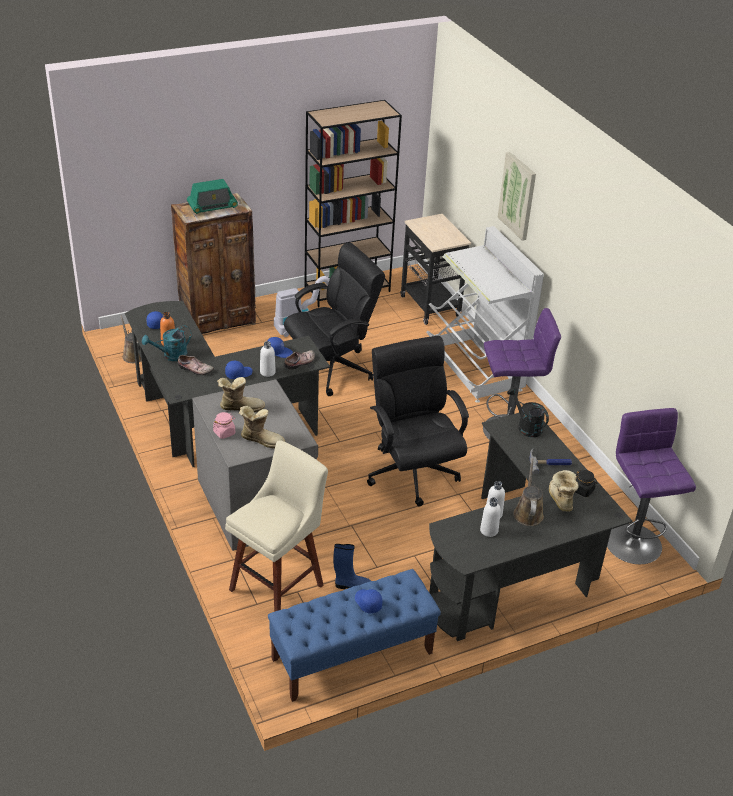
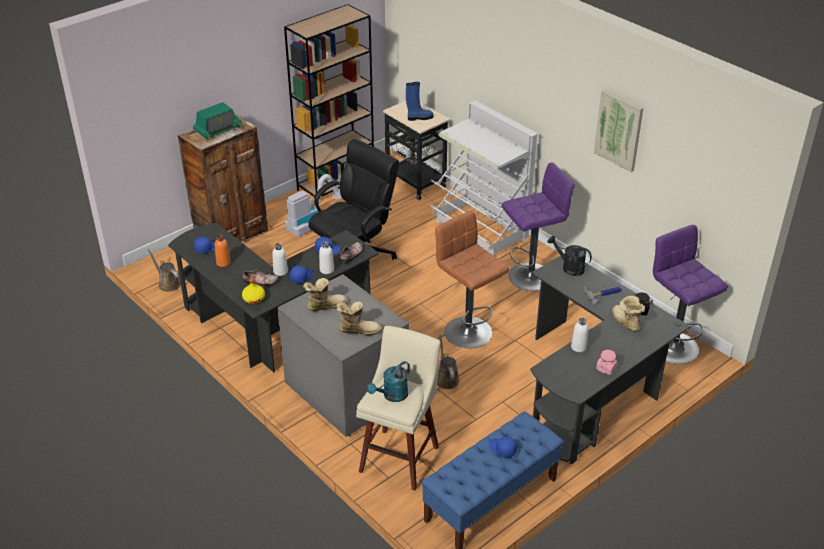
camera: 15 degrees left, 0 degrees up
(171, 356) = (232, 274): turquoise watering can -> turquoise watering can (392, 396)
(180, 384) = (254, 298): none -> yellow bottle
(224, 432) = (322, 331): pink jar -> pink jar (606, 368)
(352, 586) = (463, 441): blue boot -> blue boot (419, 118)
(412, 473) = (468, 332): black office chair -> brown stool
(489, 530) = (582, 362): white bottle -> white bottle (280, 271)
(518, 196) = (497, 69): picture -> picture (619, 130)
(528, 512) = (606, 339): brown watering can -> brown watering can (446, 378)

